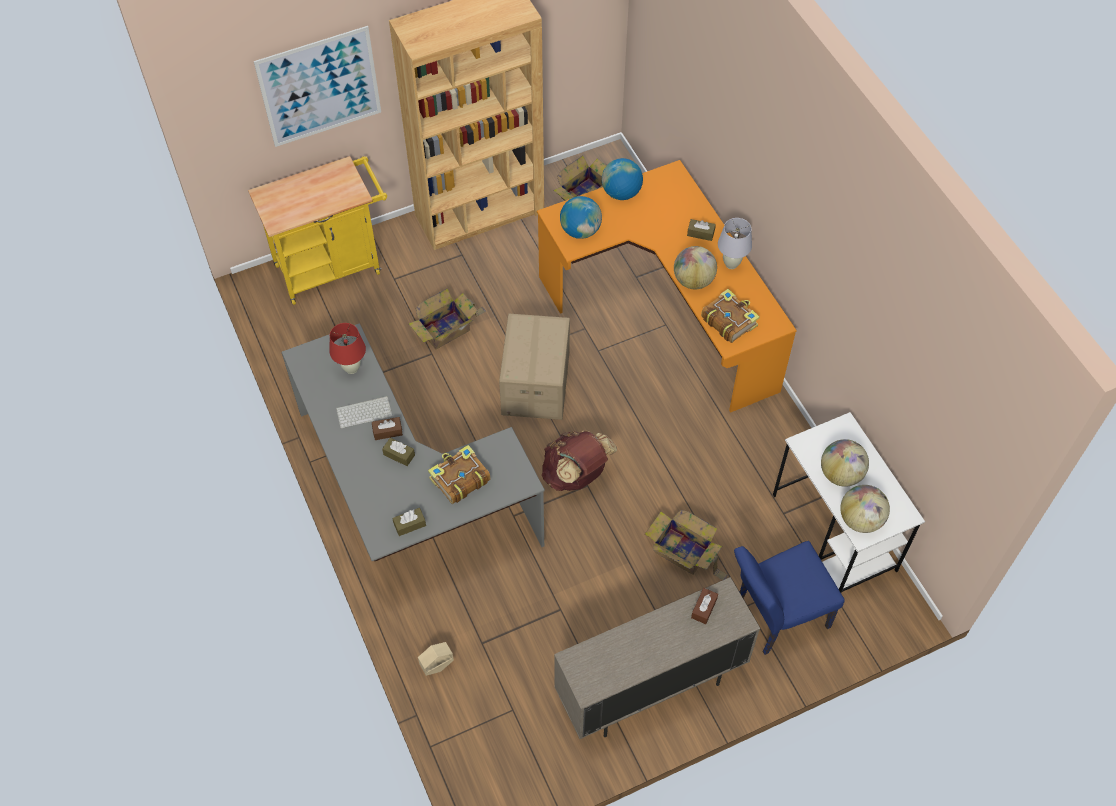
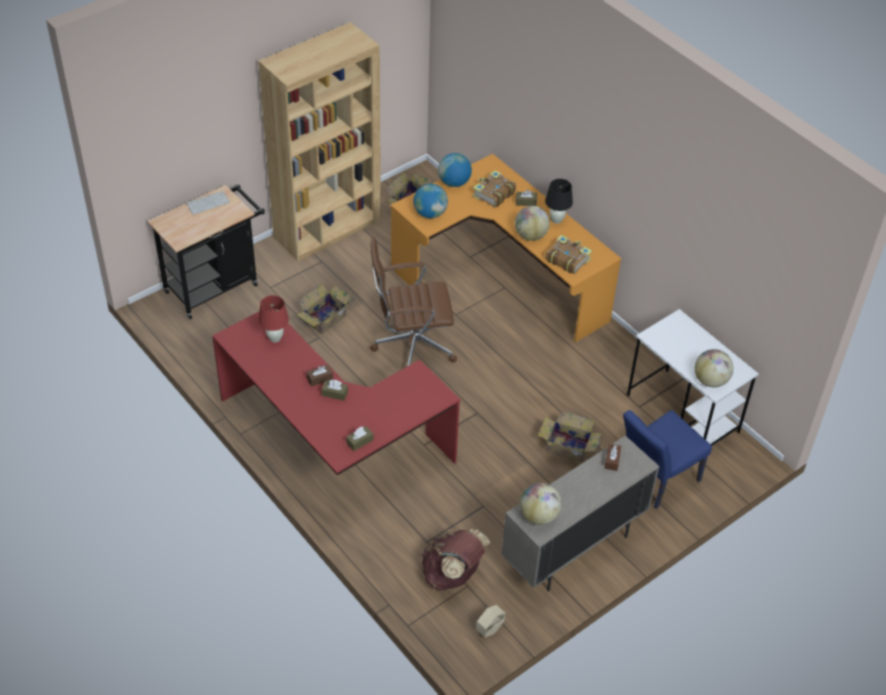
camera: 15 degrees left, 10 degrees down
(320, 87) = (204, 123): picture -> none
(334, 266) = (216, 285): yellow cart -> black cart
(364, 411) = (296, 367): keyboard -> keyboard (208, 202)
(405, 501) = (331, 449): grey desk -> red desk
(437, 666) = (395, 565): beige planter -> beige planter (489, 630)
(459, 479) = (389, 403): book -> book (493, 194)
(535, 383) = (411, 346): cardboard box -> brown office chair
(576, 475) = (466, 407): brown backpack -> brown backpack (453, 574)
(731, 264) = (556, 220): white table lamp -> black table lamp
(840, 474) = (686, 352): globe -> globe (539, 515)

